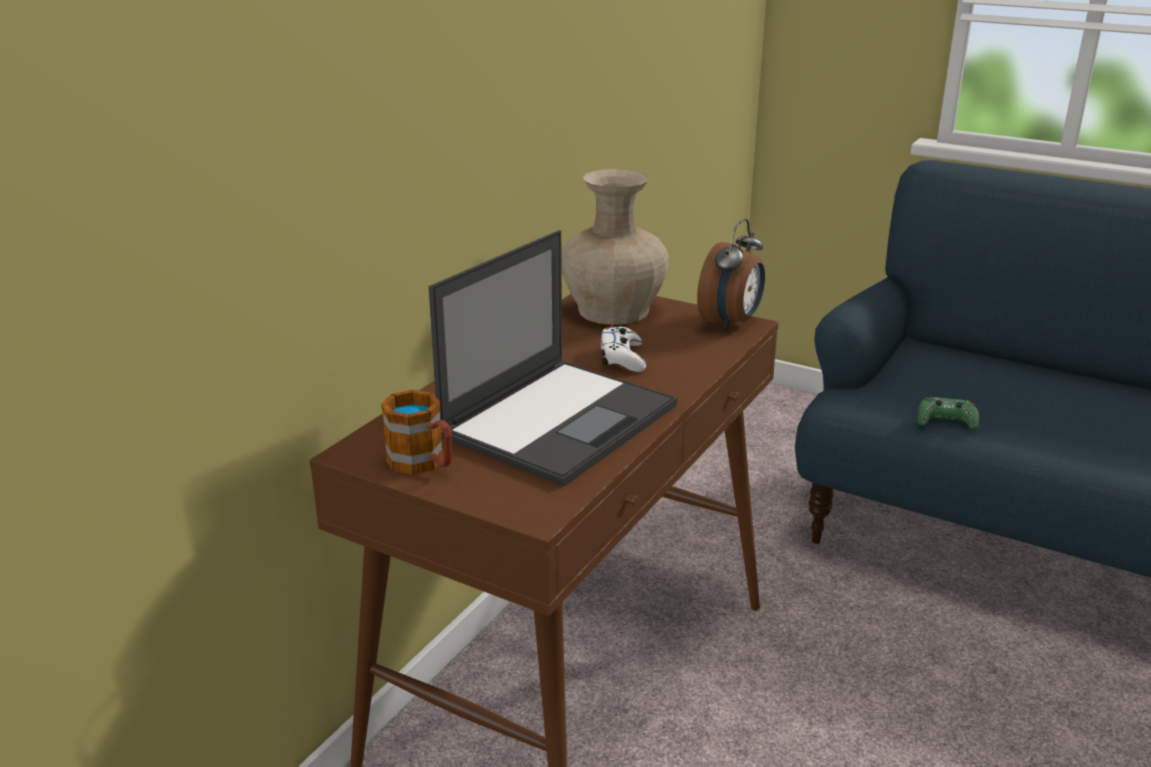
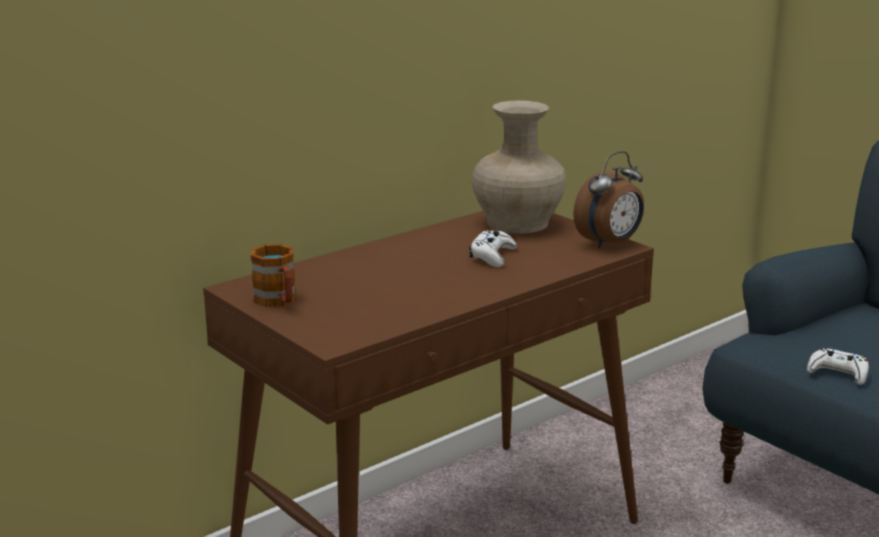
camera: 20 degrees right, 5 degrees down
(560, 419) = (404, 289): laptop -> none
(946, 421) = (838, 373): green game controller -> white game controller

